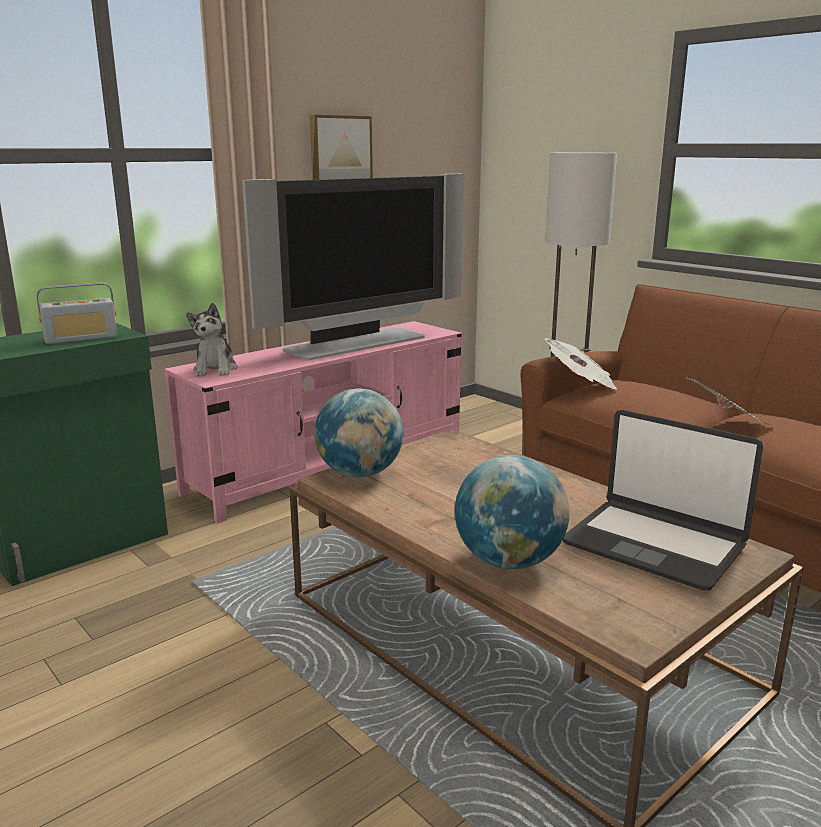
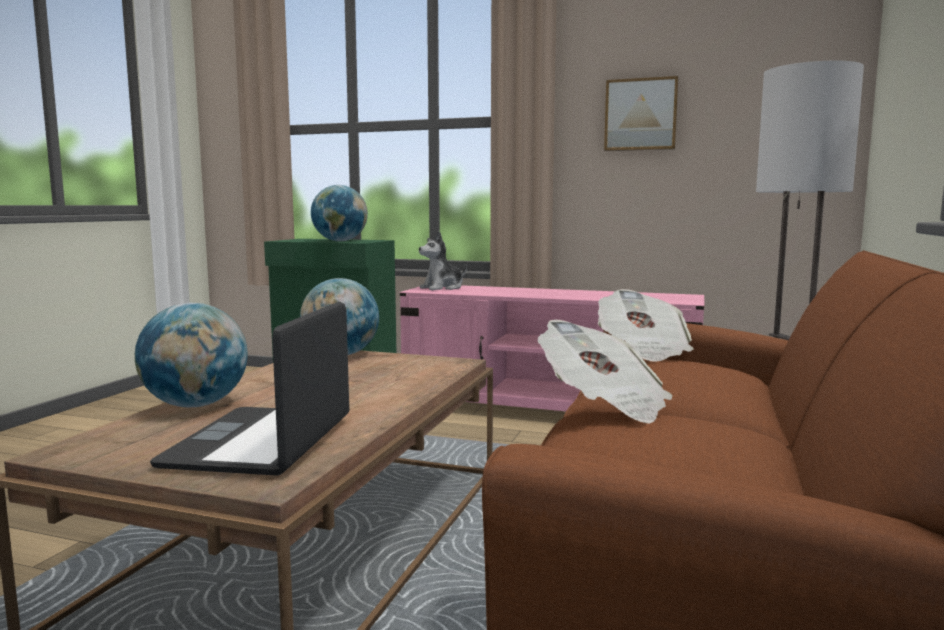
camera: 60 degrees right, 10 degrees down
(81, 338) = (340, 241): radio -> globe
(358, 344) = (581, 295): television -> none

